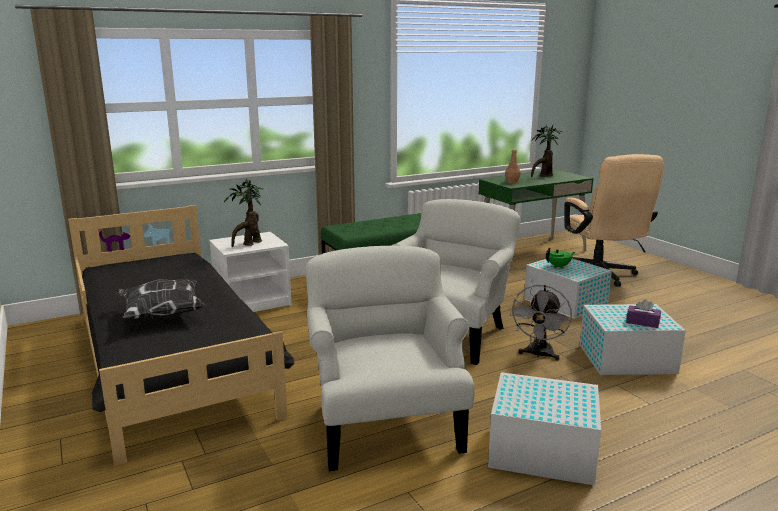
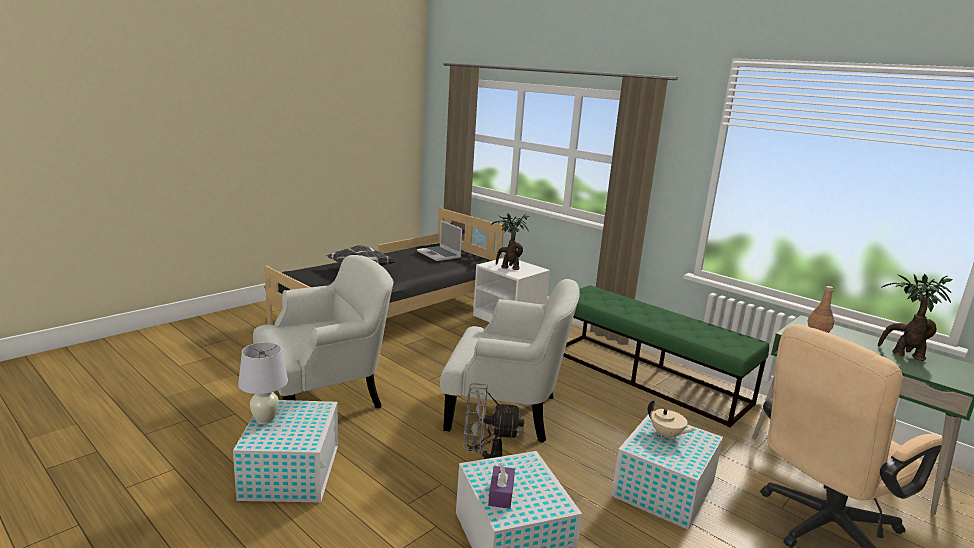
camera: 70 degrees right, 0 degrees up
(148, 270) = (439, 255): none -> laptop
(538, 411) = (265, 419): none -> white table lamp
(559, 266) = (666, 435): green teapot -> beige teapot

